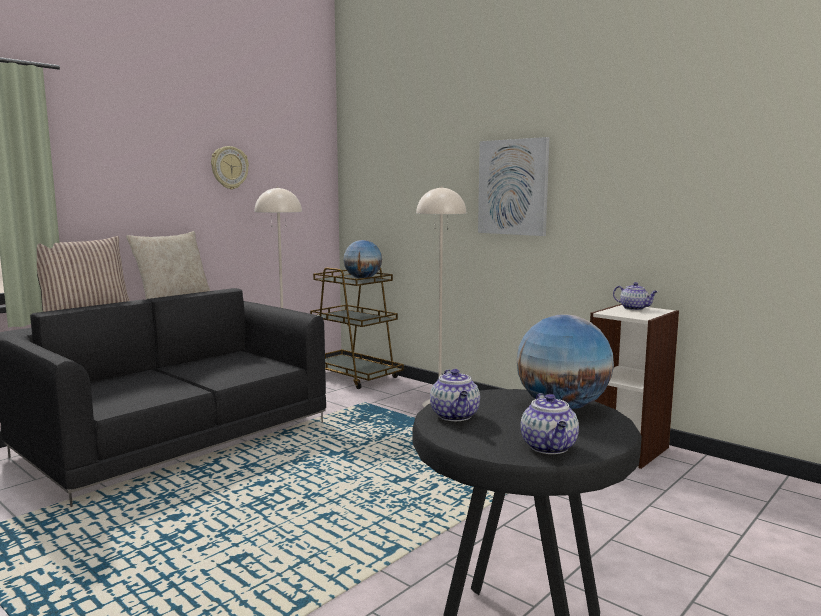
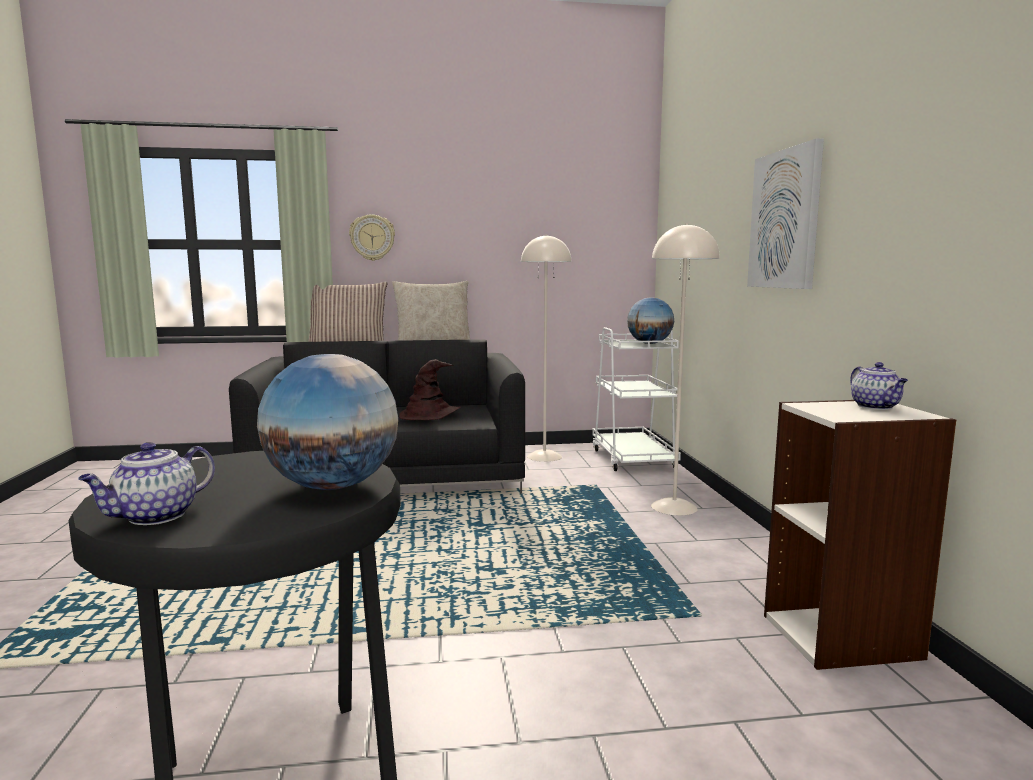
camera: 40 degrees right, 0 degrees up
(227, 367) = (429, 414): none -> brown hat
(229, 167) = (512, 216): wall clock -> wall clock (372, 237)
(354, 377) = (633, 458): brown cart -> white cart
(455, 416) = (220, 466): teapot -> none

